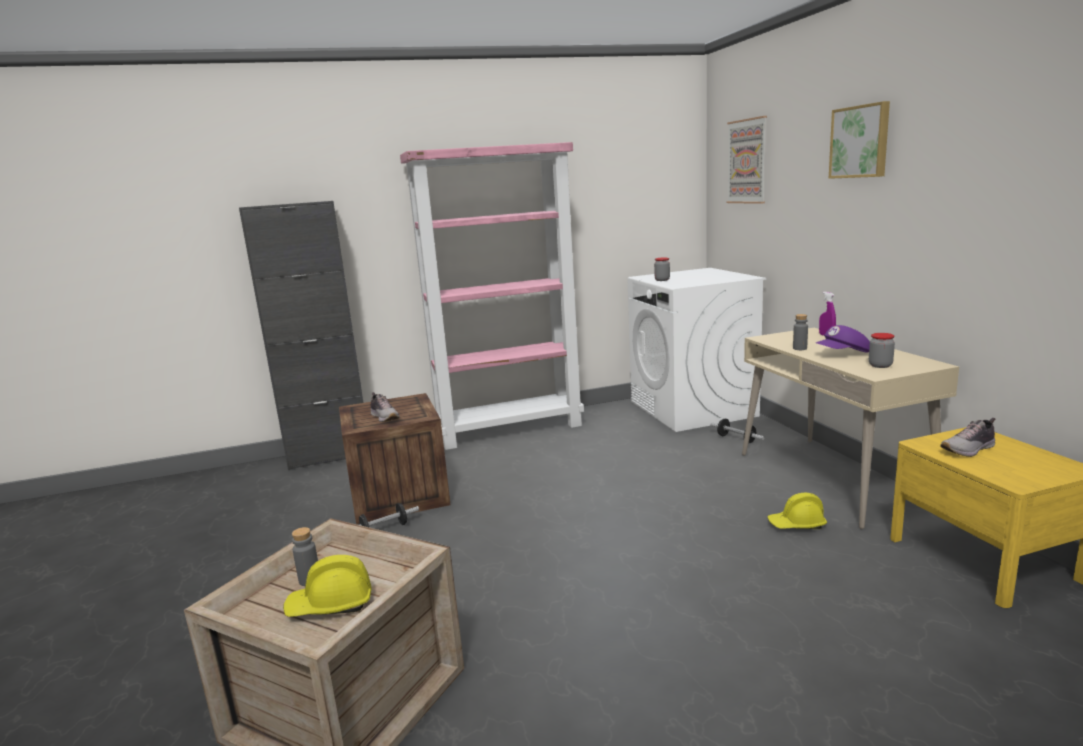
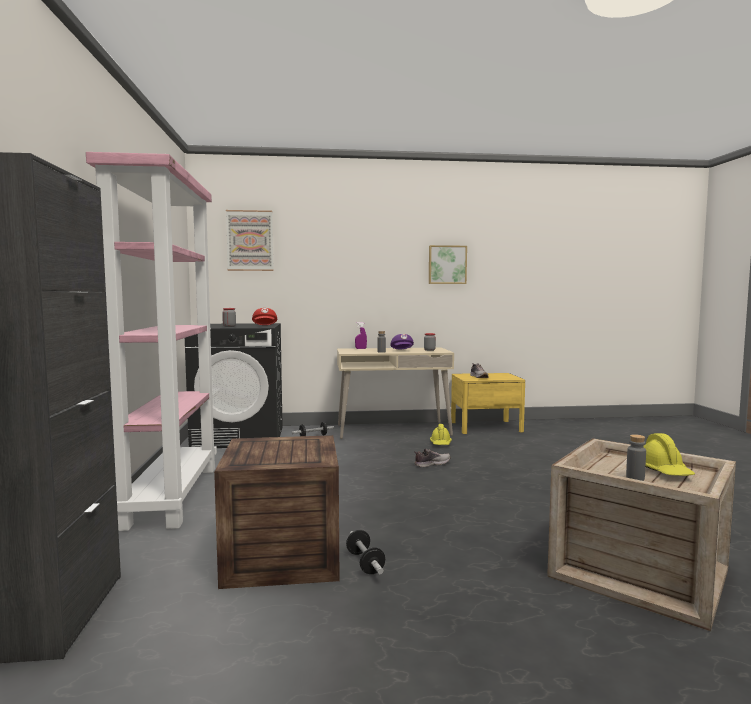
camera: 80 degrees left, 10 degrees down
(385, 417) = (299, 451): shoe -> shoe (431, 464)
(693, 409) = (240, 437): white washing machine -> black washing machine
(694, 283) = (265, 326): none -> red cap
(860, 141) = (362, 236): picture -> picture (447, 265)

